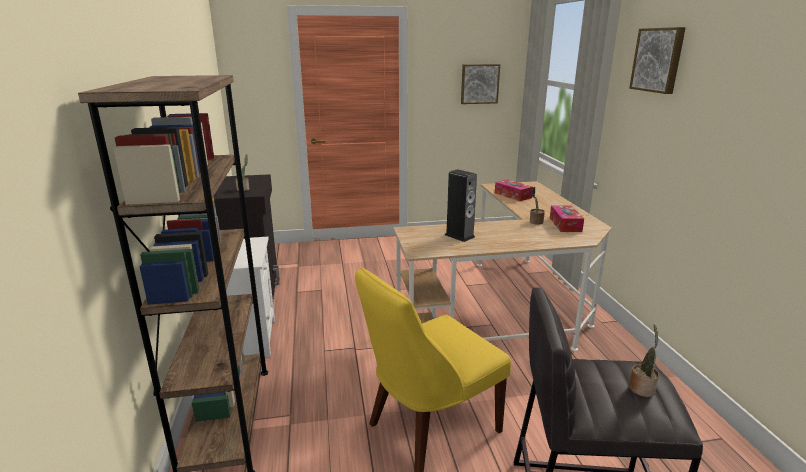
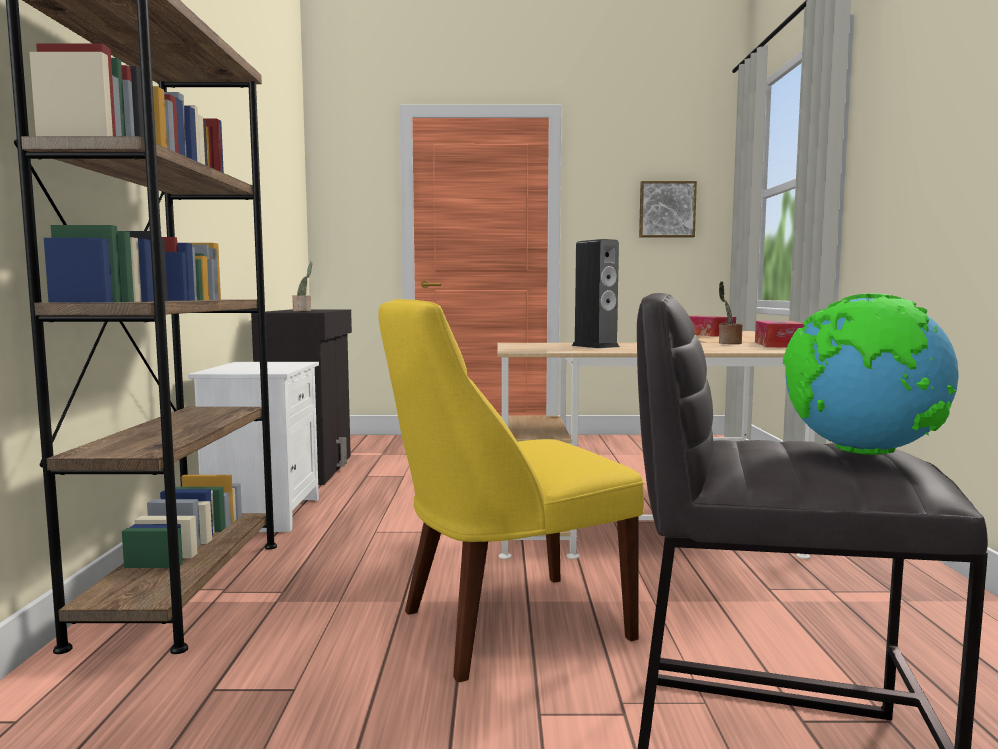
camera: 10 degrees right, 15 degrees down
(642, 388) = (861, 453): potted plant -> globe
(658, 60) = (912, 79): picture -> none

